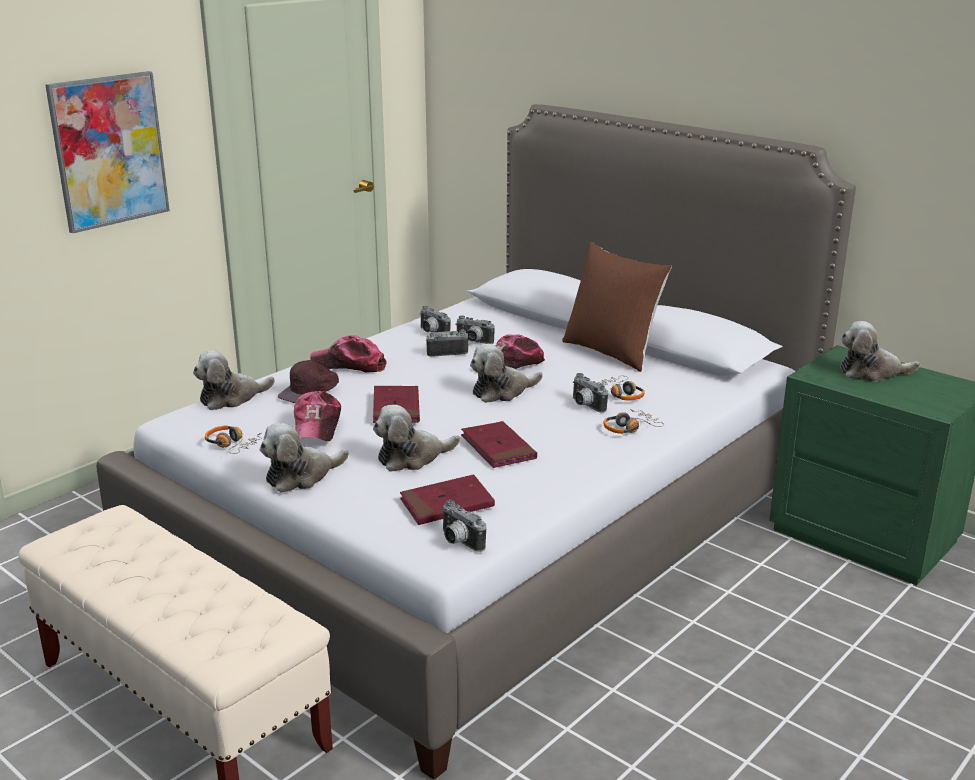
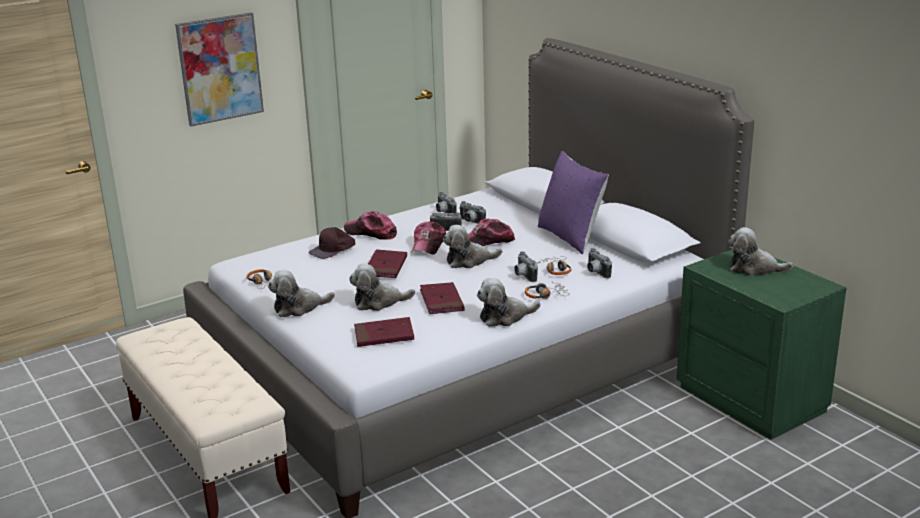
camera: 15 degrees right, 0 degrees up
(231, 398) = (279, 250): plush toy -> plush toy (505, 317)
(317, 426) = (324, 275): cap -> cap (428, 245)
(458, 542) = (378, 360): camera -> camera (595, 273)
(612, 352) = (571, 237): brown pillow -> purple pillow

